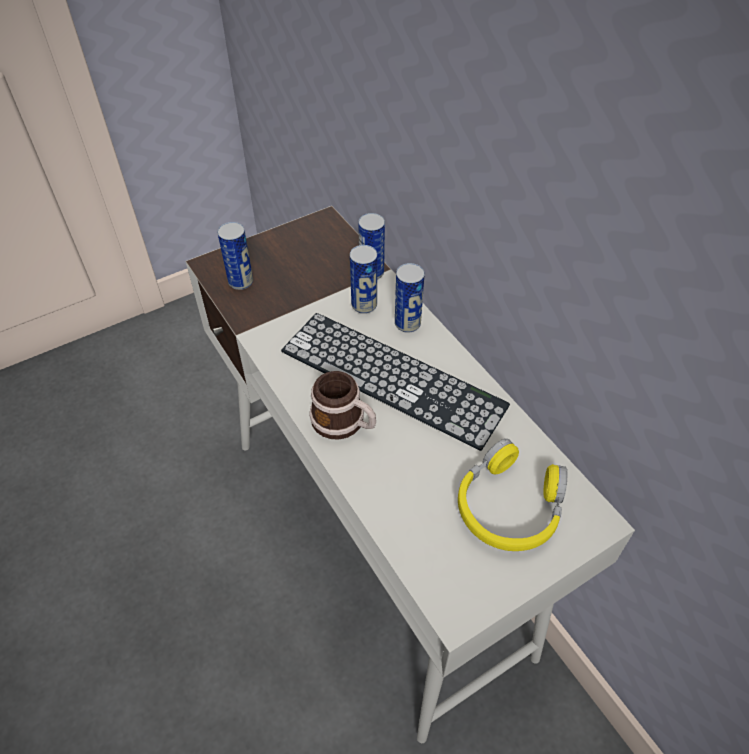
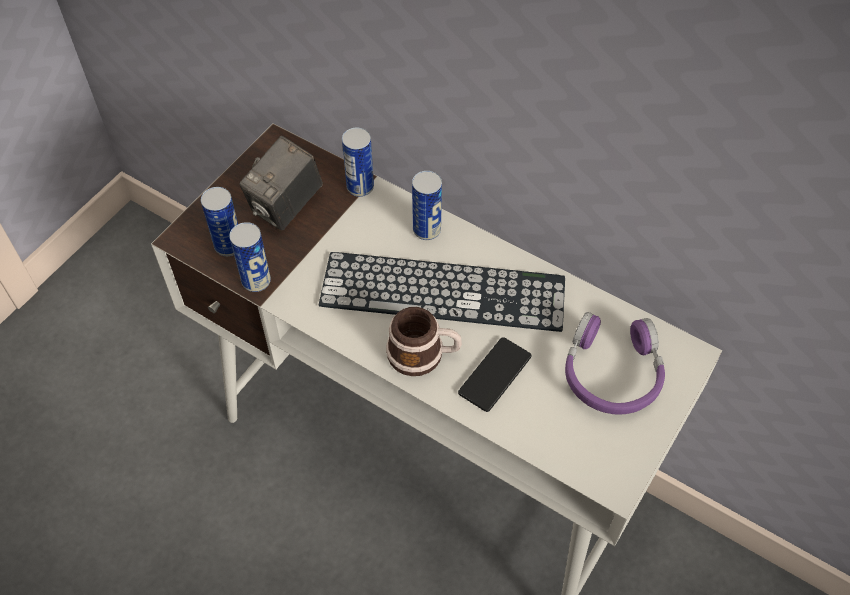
camera: 25 degrees left, 5 degrees up
(303, 268) = (286, 207): none -> camera
(364, 305) = (373, 225): can -> can (256, 281)
(397, 464) = (495, 375): none -> phone
(509, 506) = (612, 372): yellow headphones -> purple headphones

